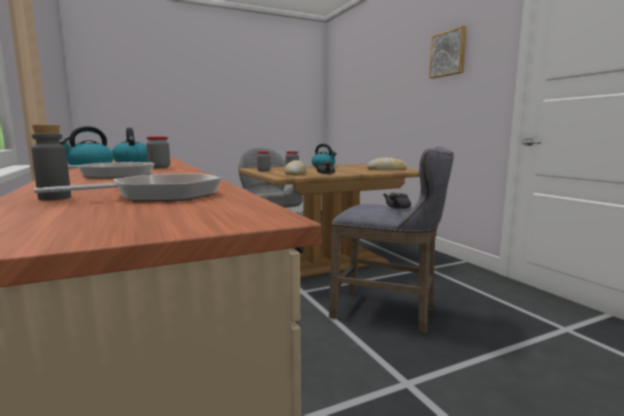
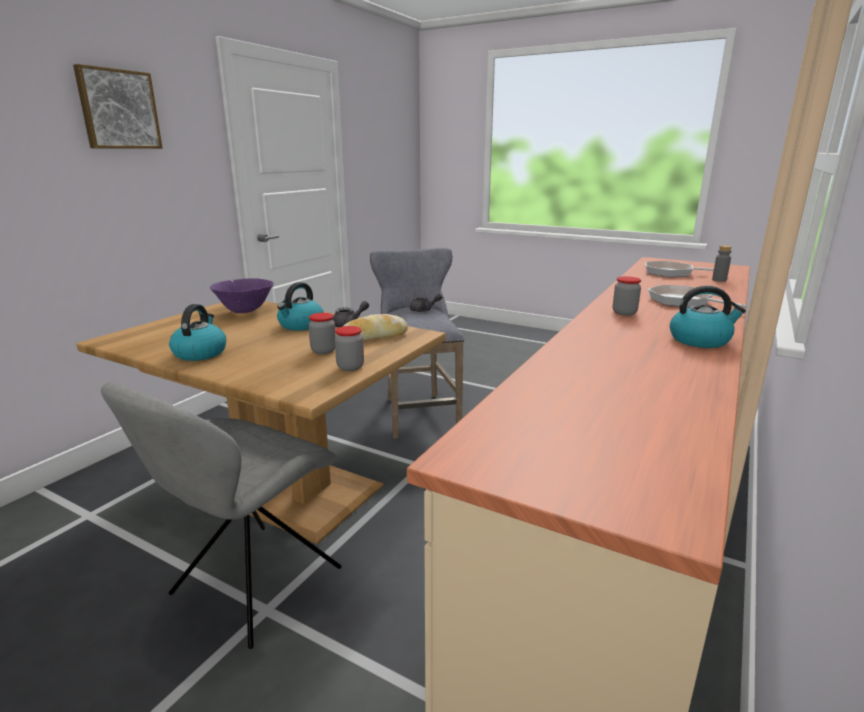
camera: 125 degrees left, 10 degrees up
(132, 162) = (628, 354): kettle -> kettle (301, 325)
(387, 169) = (245, 312): bread -> purple bowl

